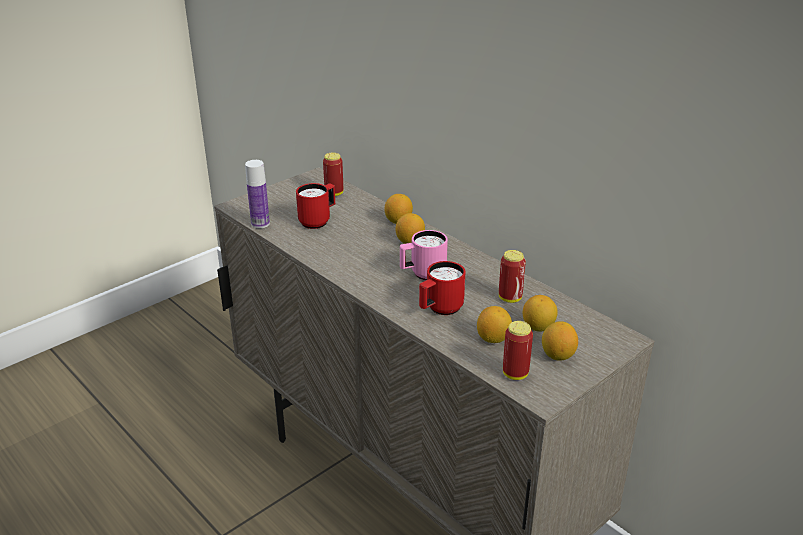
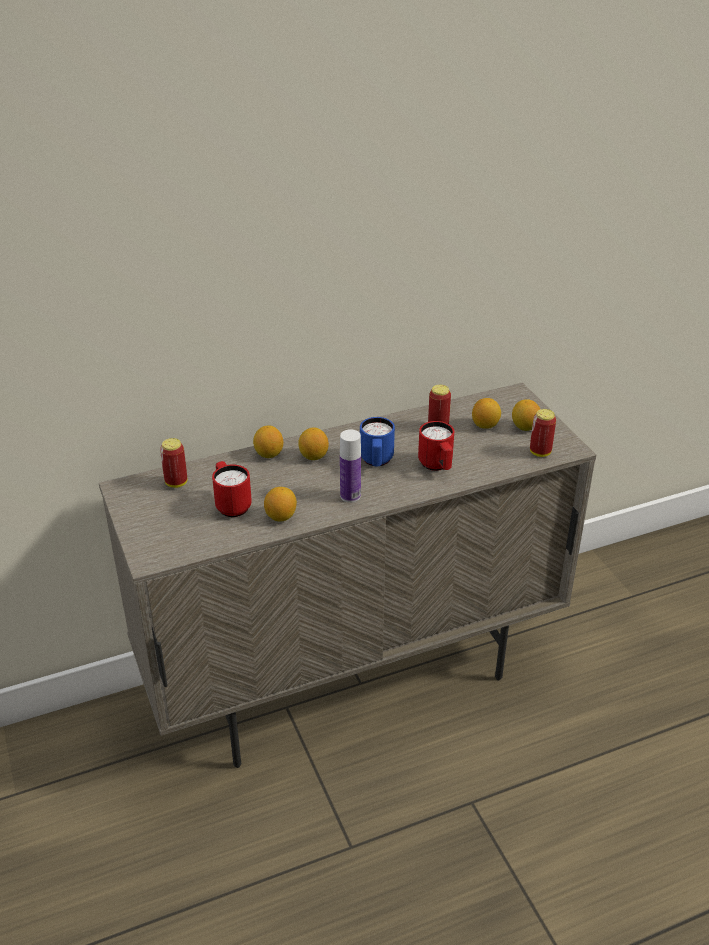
camera: 70 degrees left, 5 degrees up
(260, 224) = (208, 547): bottle -> bottle (350, 496)
(423, 274) = (376, 462): pink mug -> blue mug
(493, 339) = (491, 450): lemon -> lemon (281, 516)

